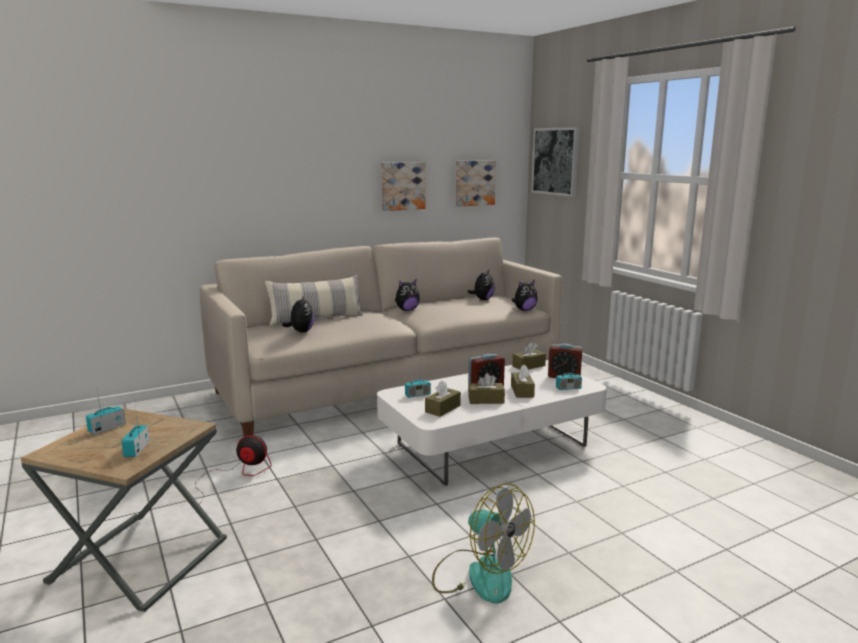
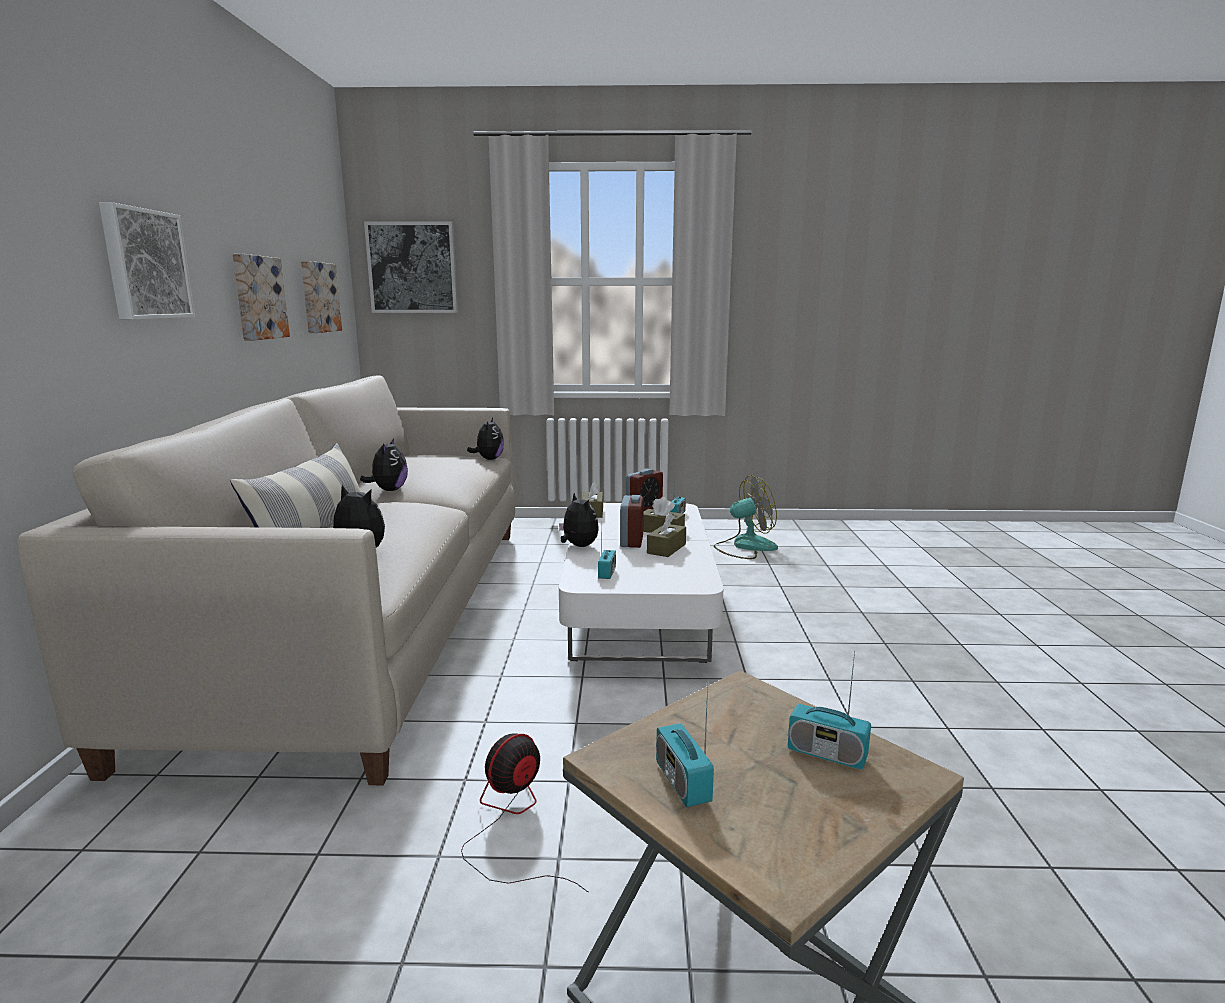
camera: 60 degrees left, 0 degrees up
(306, 174) = (144, 264): none -> picture
(442, 409) = (667, 571): brown tissue box -> none
(479, 574) = (908, 696): fan -> fan (745, 546)
(482, 299) = (426, 459): plush toy -> plush toy (578, 546)

